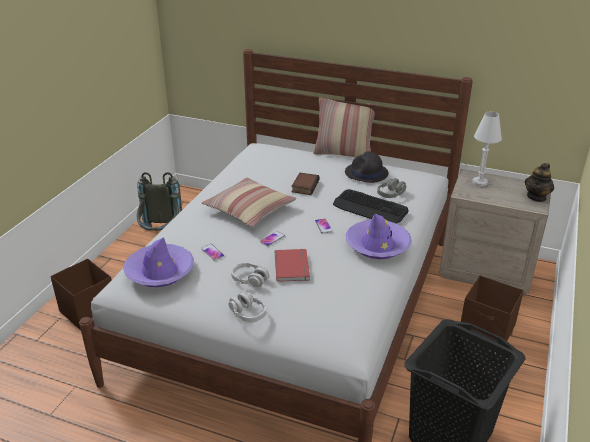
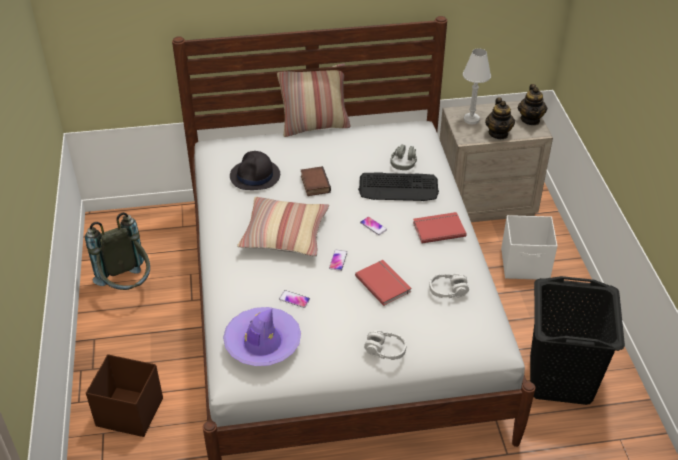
camera: 30 degrees left, 10 degrees up
(250, 279) = (356, 314): grey headphones -> grey headphones (448, 290)
(366, 173) = (360, 145): black hat -> black hat (255, 176)
(377, 245) = (438, 228): purple hat -> red book
(487, 330) = (525, 265): brown storage box -> white storage box
(496, 198) = (498, 133): none -> teapot

